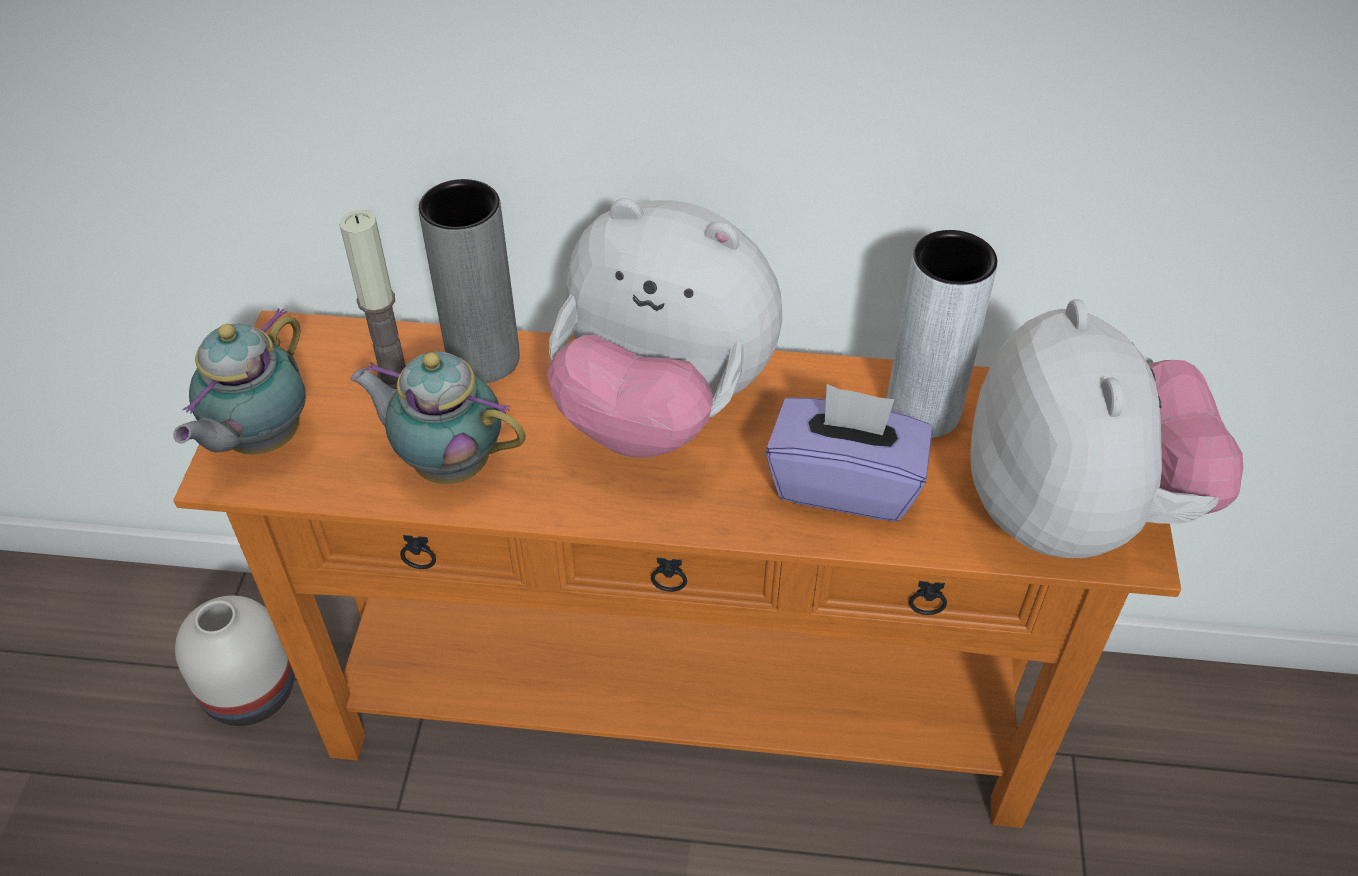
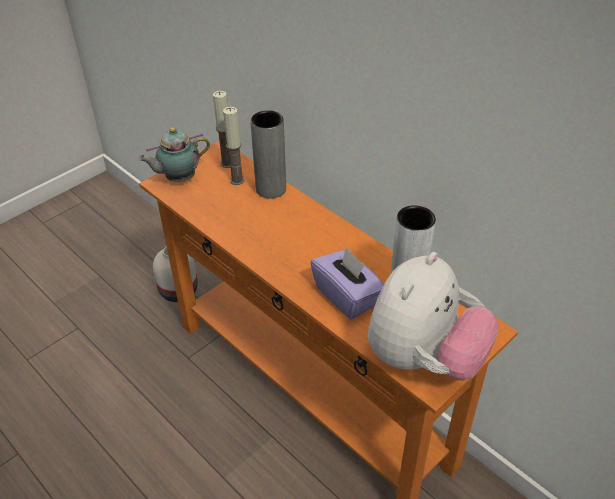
camera: 40 degrees right, 5 degrees down
(333, 353) = (227, 163): none -> candle
(448, 463) = (224, 215): teapot -> none
(661, 408) = (311, 236): plush toy -> none

